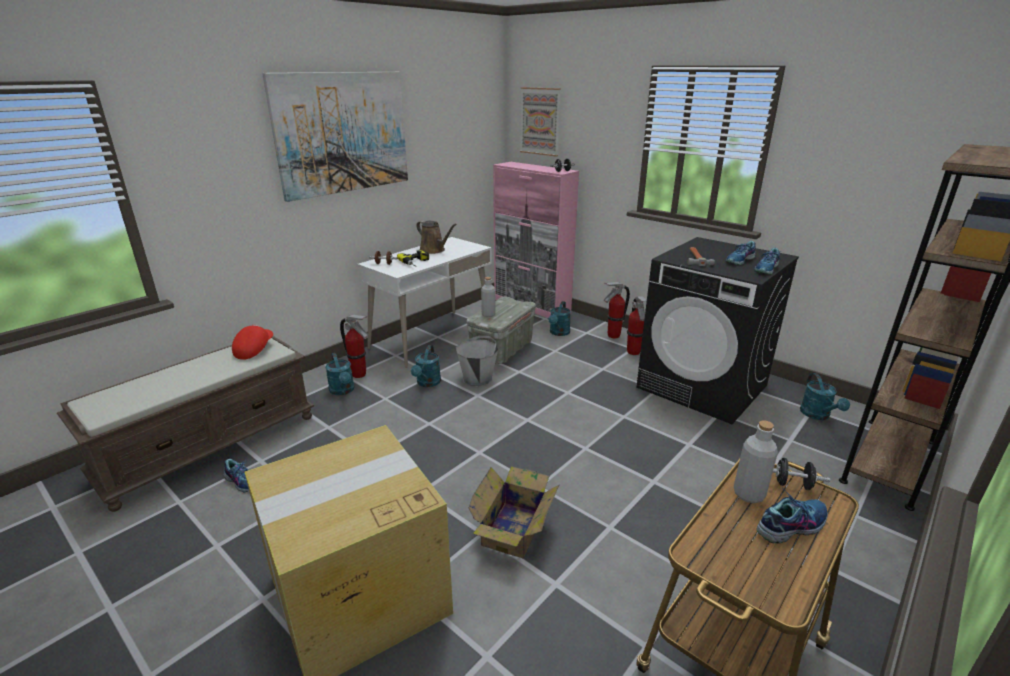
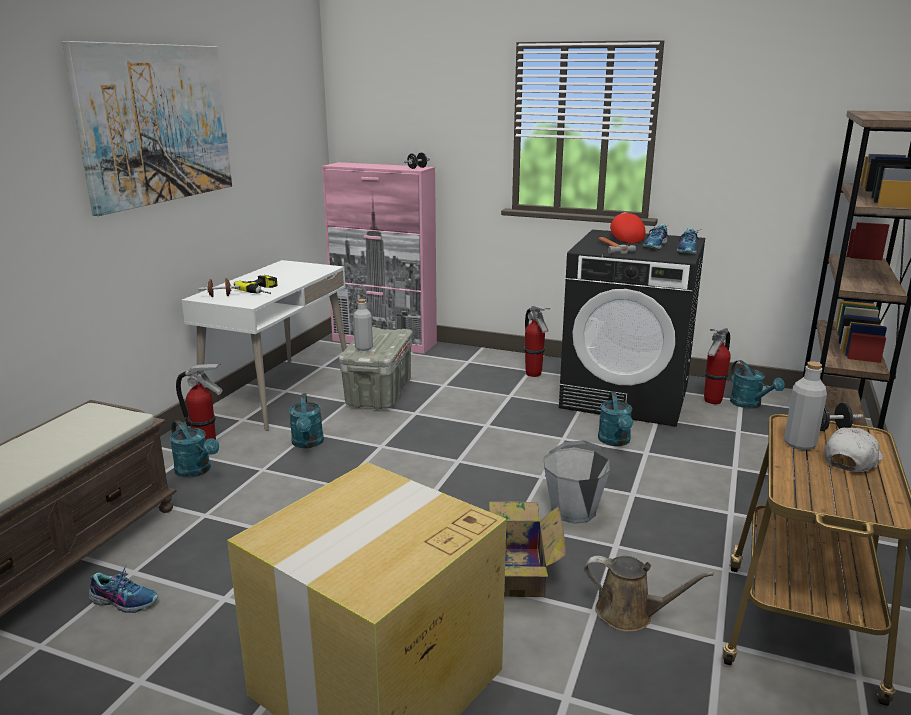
camera: 20 degrees left, 5 degrees down
(254, 350) = (90, 421): red cap -> red cap (625, 238)
(434, 250) = (273, 276): brown watering can -> brown watering can (630, 614)
(477, 378) = (369, 428): grey bucket -> grey bucket (573, 510)
(540, 121) = (376, 111): picture -> none
(558, 333) = (436, 366): turquoise watering can -> turquoise watering can (615, 441)
(613, 336) = (500, 360): fire extinguisher -> fire extinguisher (712, 401)
(790, 525) = (852, 459): shoe -> white cap

